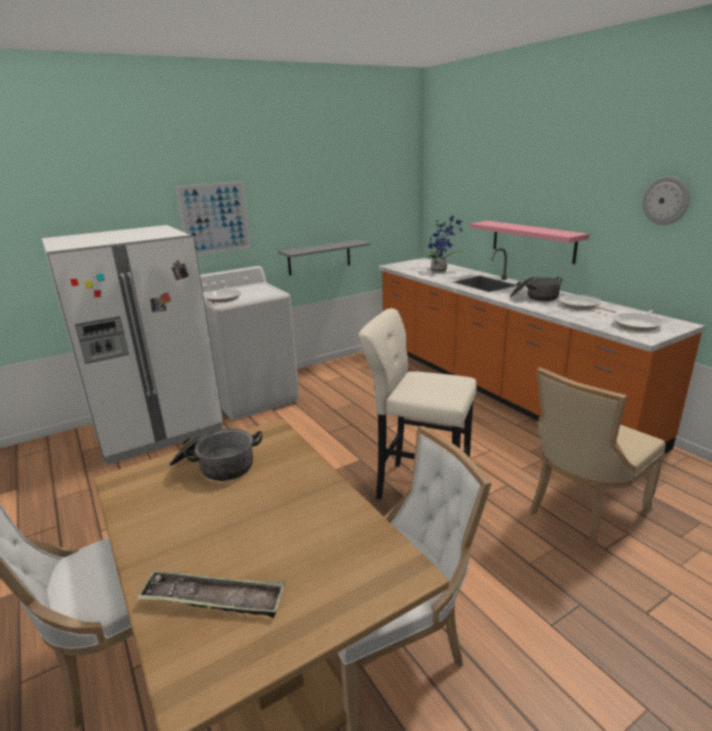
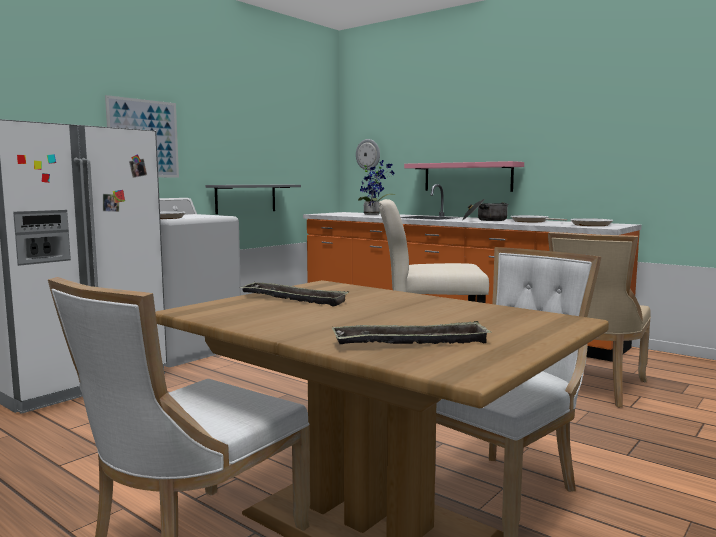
camera: 20 degrees left, 15 degrees down
(216, 466) = (293, 299): cooking pot -> tray
(666, 200) = (590, 124): wall clock -> wall clock (368, 154)

